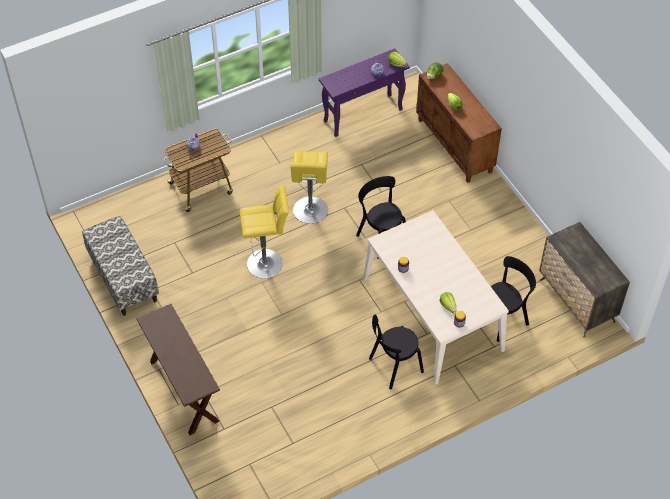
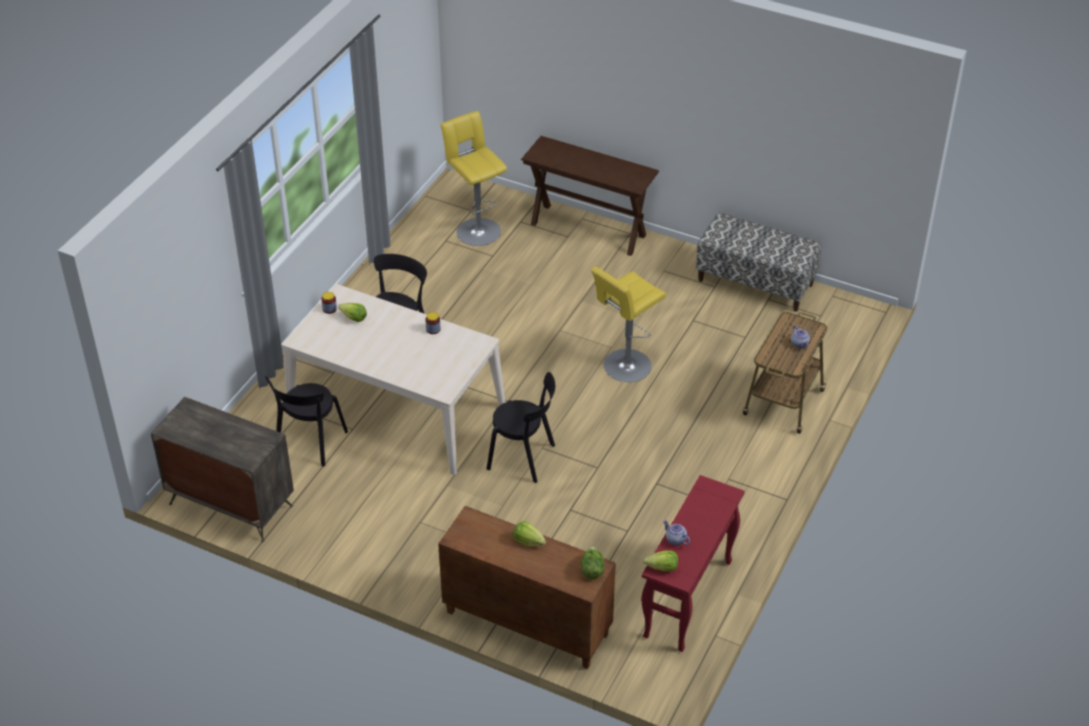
camera: 145 degrees right, 10 degrees down
(310, 212) = (632, 442): yellow stool -> yellow stool (476, 230)
(363, 115) = (688, 600): purple console table -> red console table

